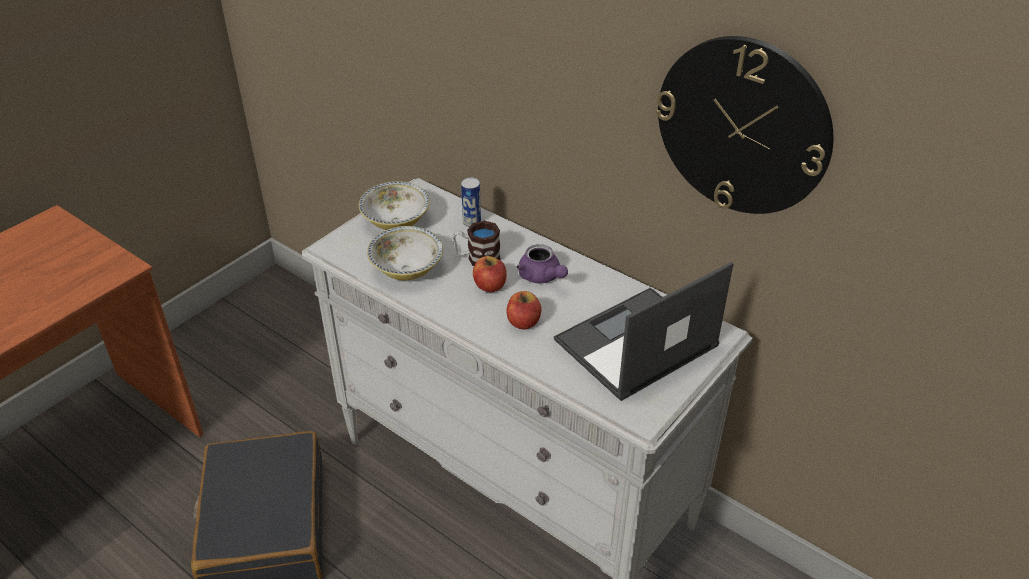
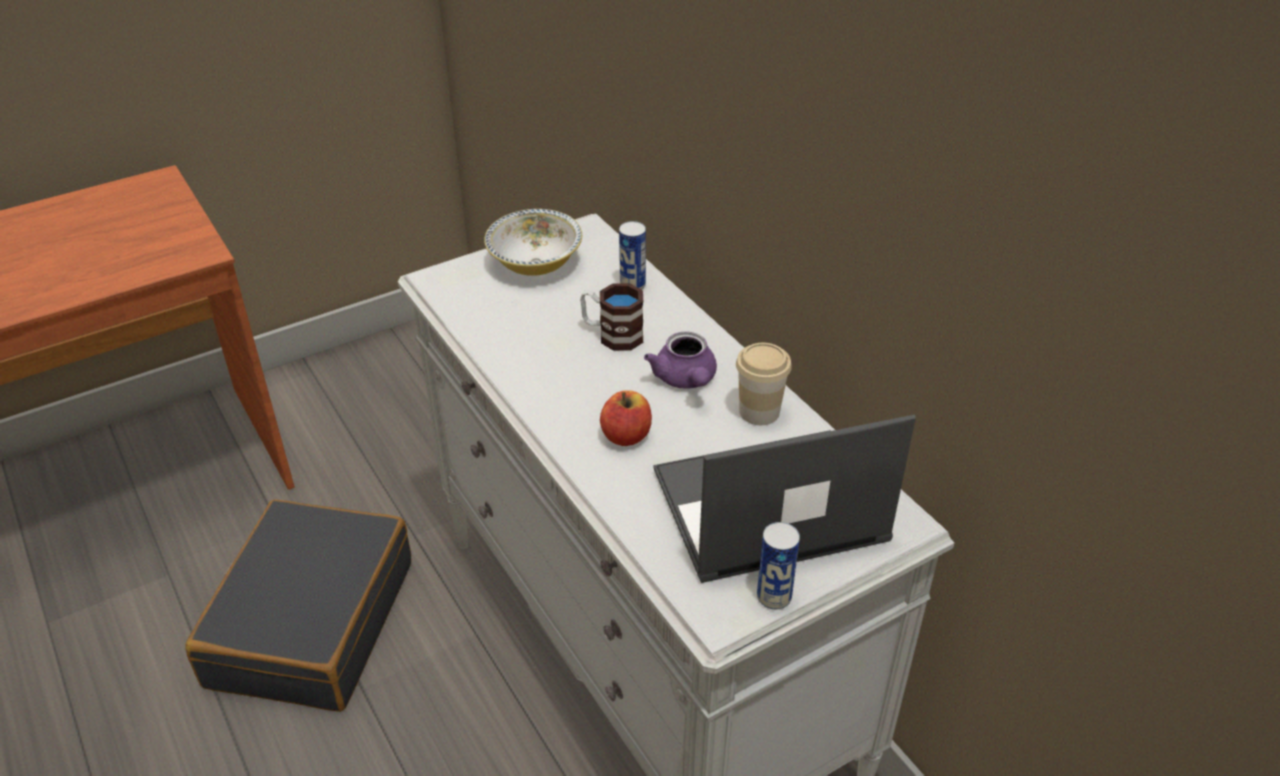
camera: 20 degrees right, 0 degrees up
(407, 269) = (513, 328): bowl -> none
(490, 286) = (609, 375): apple -> none
(599, 286) = (759, 411): none -> cup
(668, 397) = (774, 597): none -> can
(743, 126) = (971, 206): wall clock -> none

